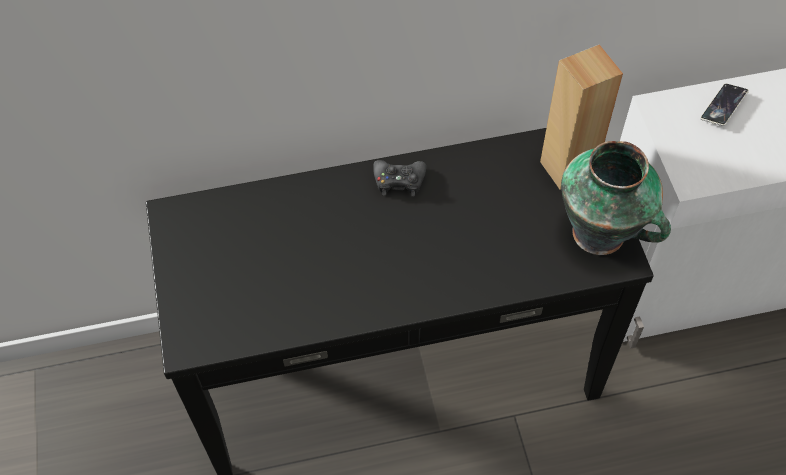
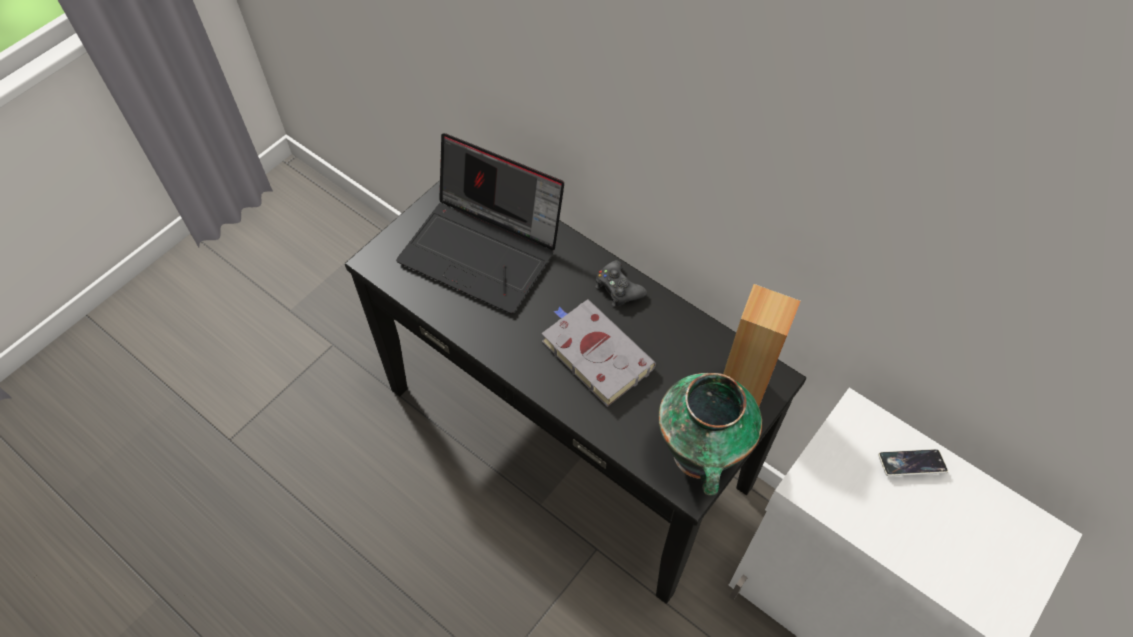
camera: 50 degrees right, 0 degrees up
(264, 250) = (484, 250): none -> laptop
(446, 240) = (594, 353): none -> grey book

